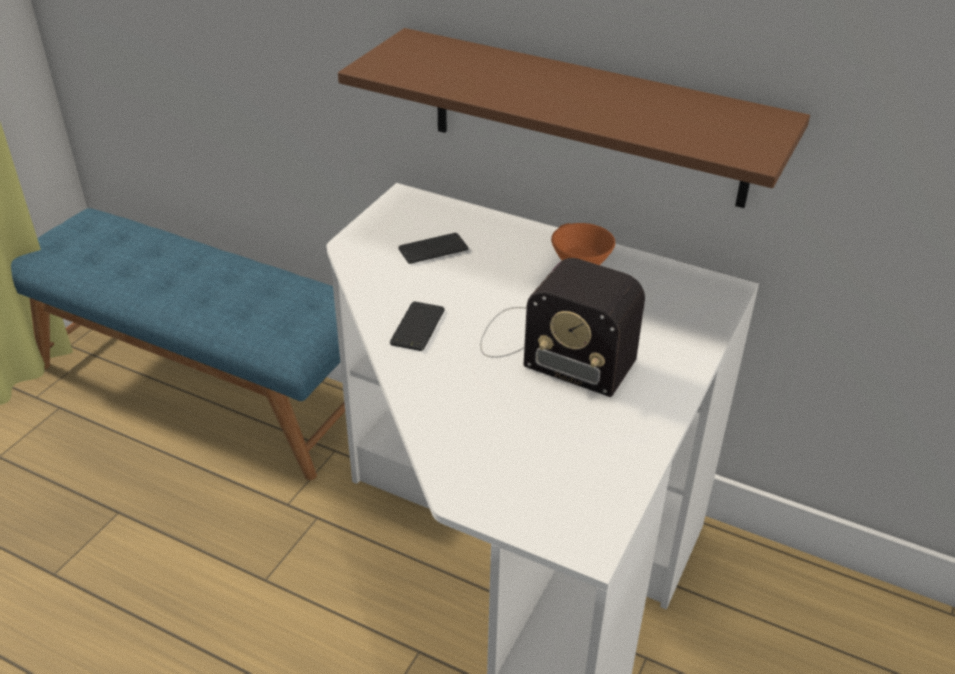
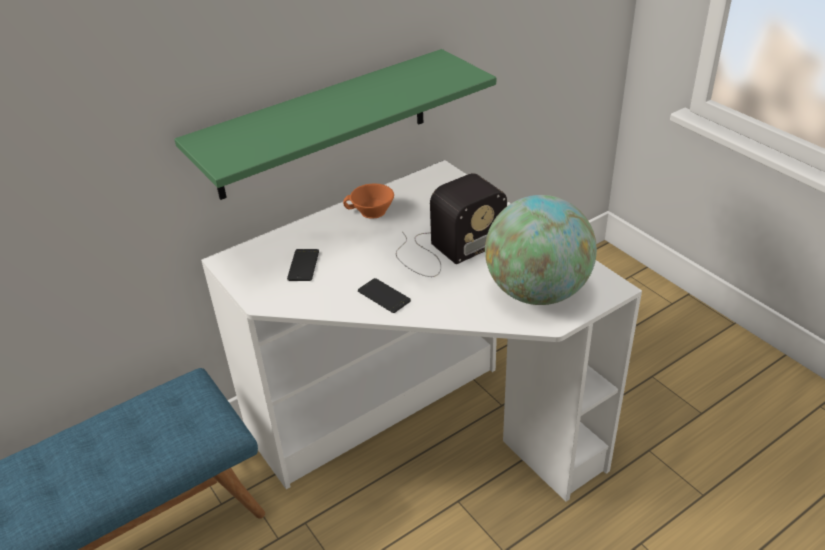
camera: 60 degrees left, 0 degrees up
(519, 461) = (537, 291): none -> globe
(587, 118) = (323, 124): brown shelf -> green shelf

